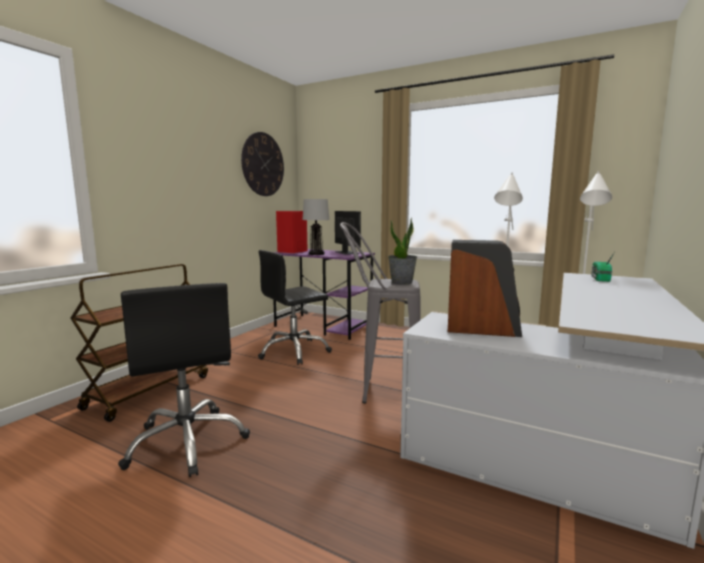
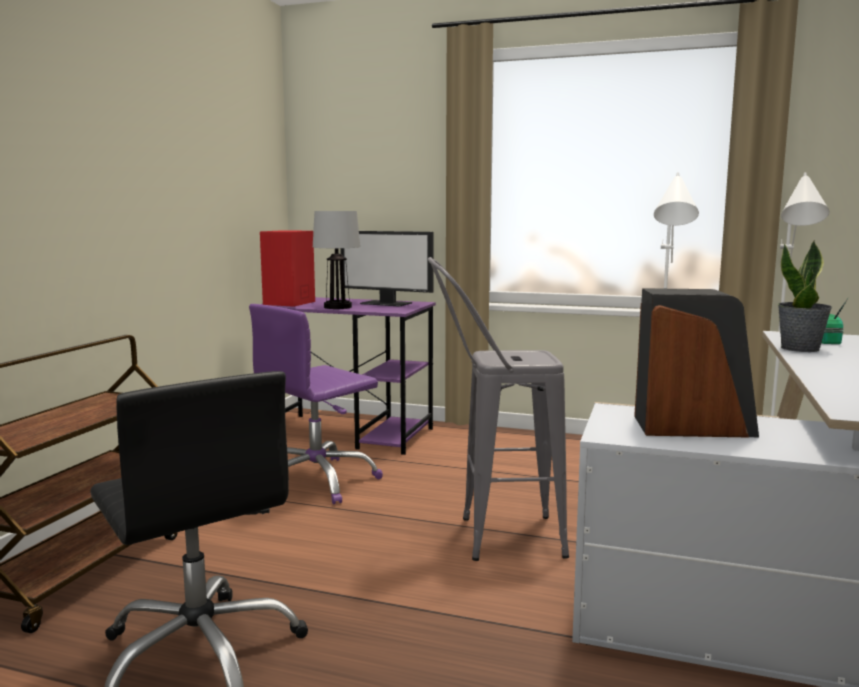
camera: 10 degrees left, 0 degrees up
(263, 164) = (233, 147): wall clock -> none
(294, 351) = (316, 481): black office chair -> purple office chair
(346, 252) = (387, 303): monitor -> monitor turned 150 degrees clockwise
(402, 282) = (529, 356): potted plant -> potted plant (800, 348)

